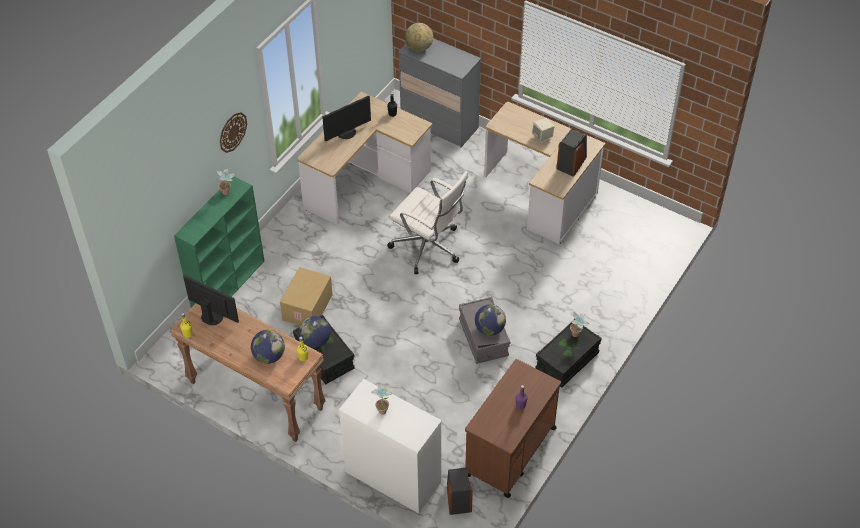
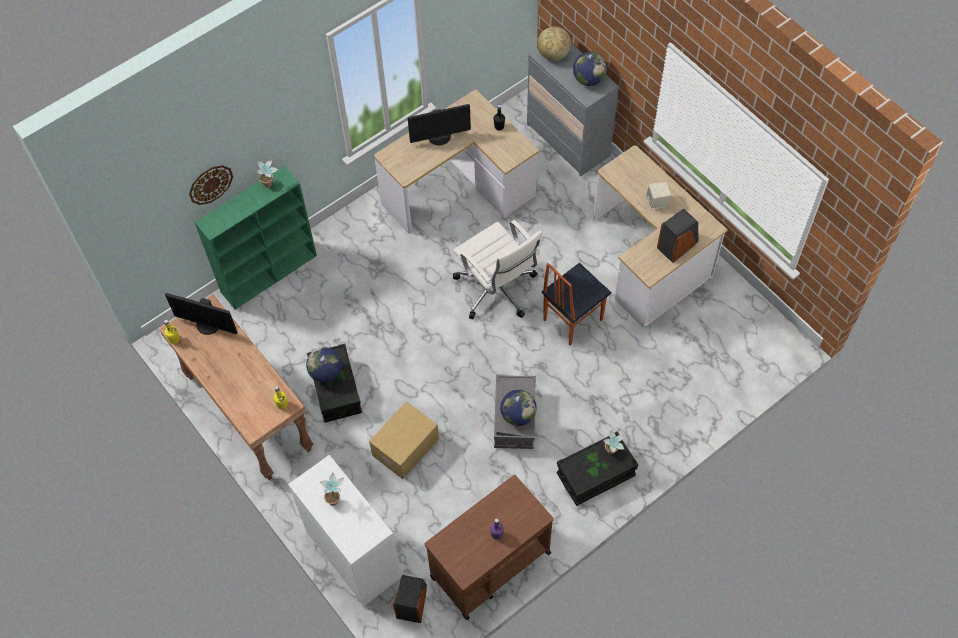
camera: 20 degrees right, 10 degrees up
(213, 315) = (208, 325): monitor -> monitor turned 150 degrees clockwise
(232, 132) = (286, 120): wall clock -> wall clock (210, 184)
(269, 356) = (247, 392): globe -> globe (588, 79)
(308, 307) = (341, 325): cardboard box -> cardboard box (406, 448)
(498, 253) = (571, 319): none -> chair

